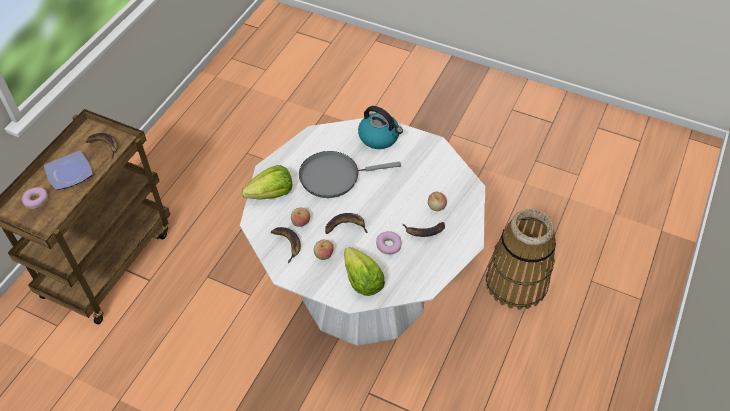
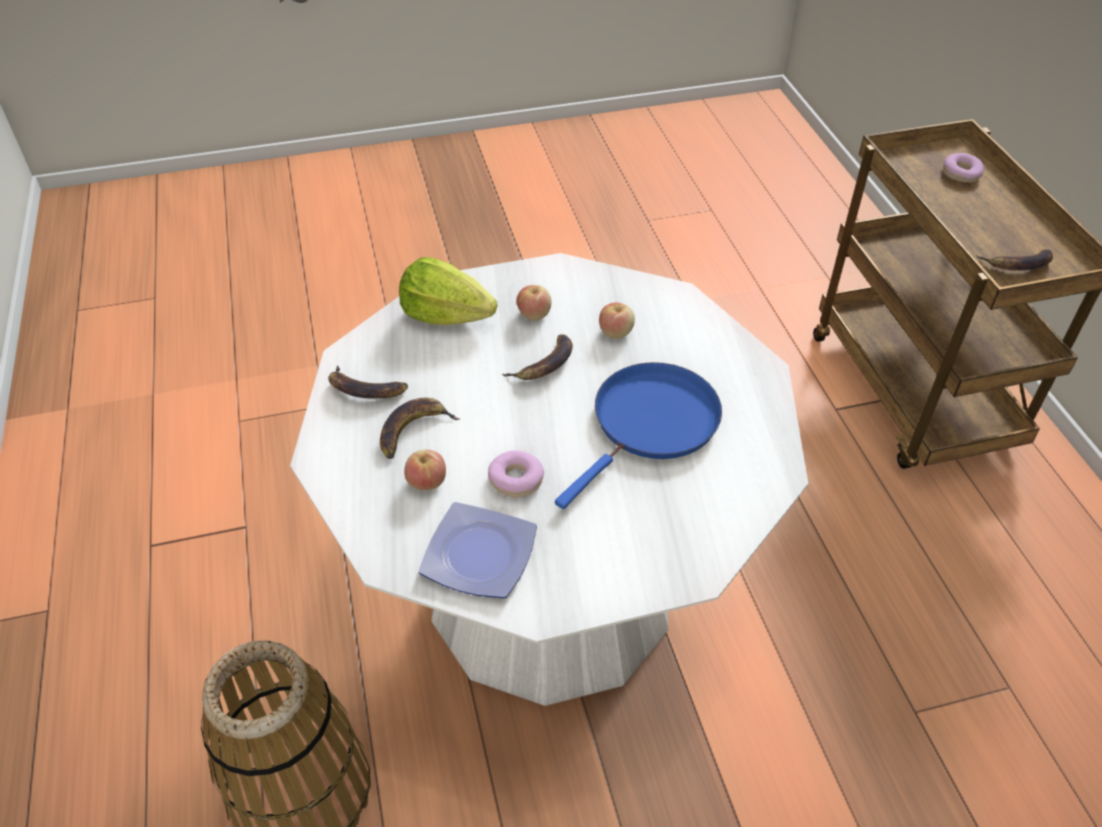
camera: 140 degrees right, 5 degrees down
(70, 173) = (987, 216): plate -> plate (477, 556)
(271, 194) = (706, 341): lettuce -> none
(287, 243) = (599, 299): banana -> banana (365, 389)
(333, 176) = (651, 423): grey frying pan -> blue frying pan
(379, 137) = (659, 548): kettle -> none
(388, 245) = (452, 378): donut -> donut (516, 479)

